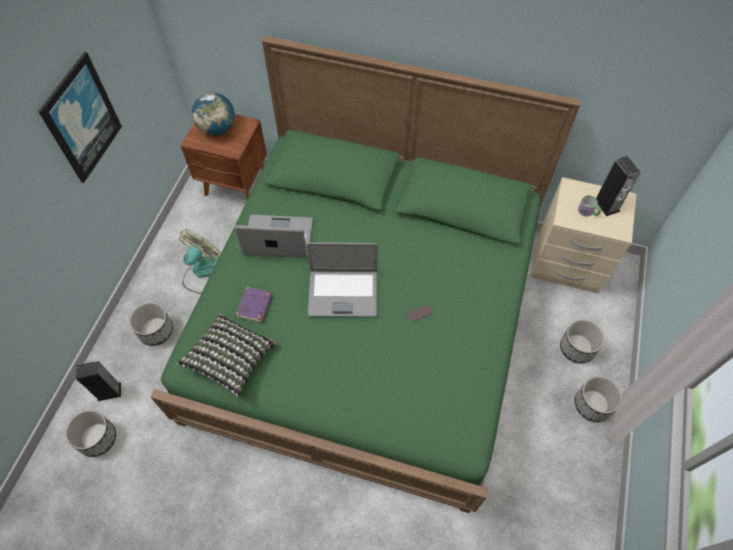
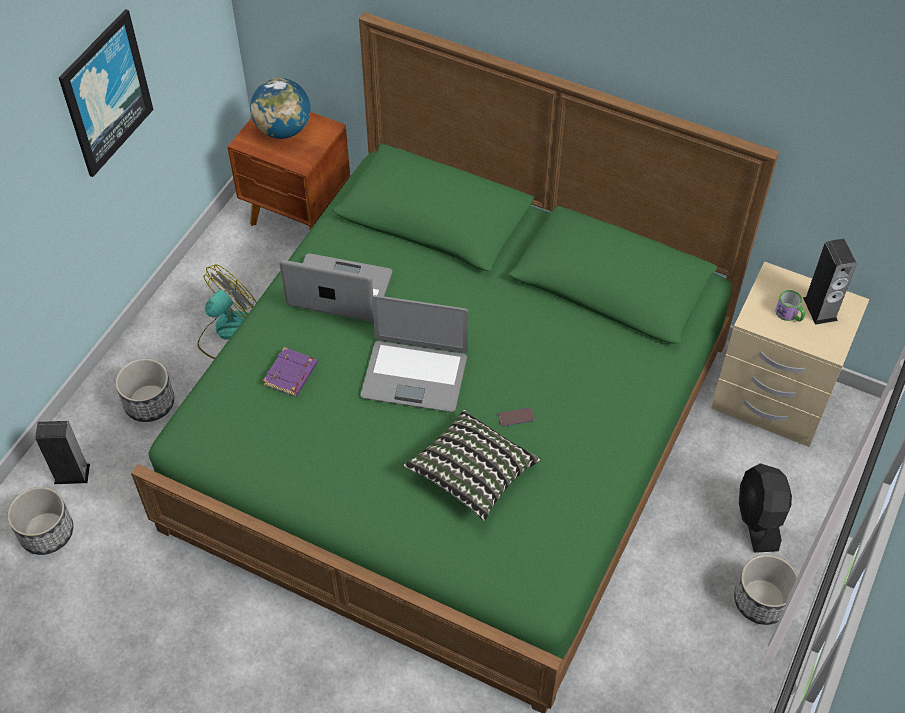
camera: 10 degrees right, 5 degrees down
(231, 359) = (246, 437): pillow -> pillow (472, 474)
(577, 348) = (758, 519): planter -> black fan

